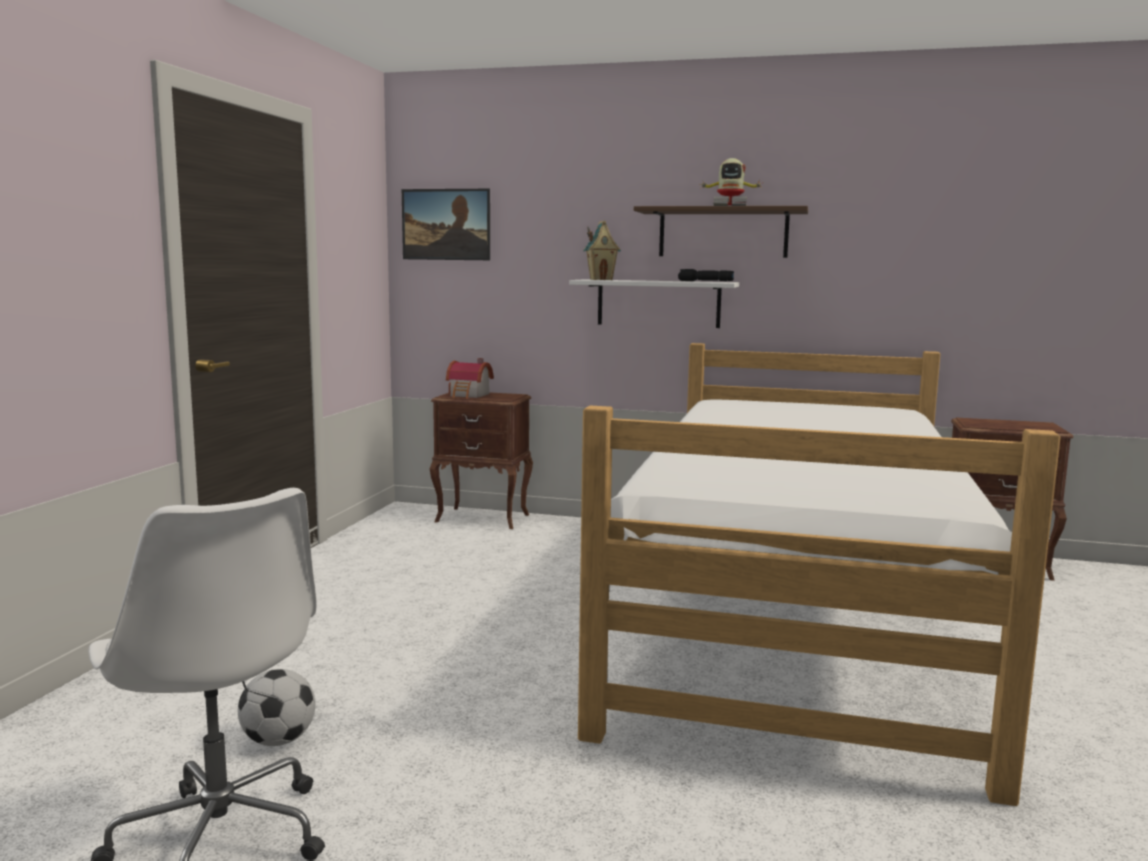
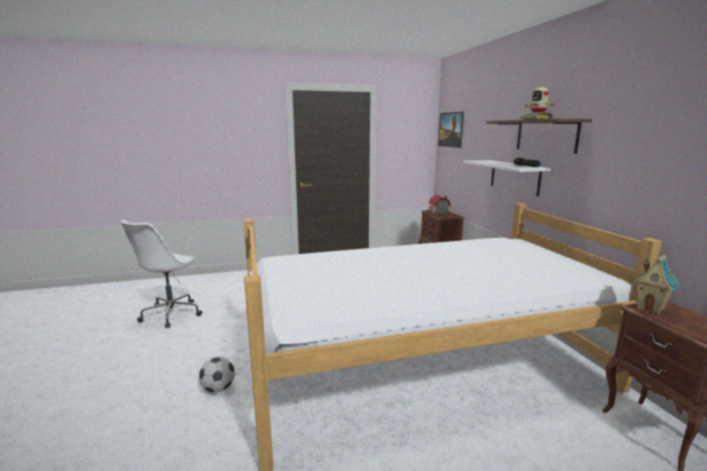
camera: 60 degrees right, 5 degrees up
(278, 741) = (224, 303): football -> football (218, 388)
(601, 279) = (481, 161): toy house -> toy house (650, 308)

